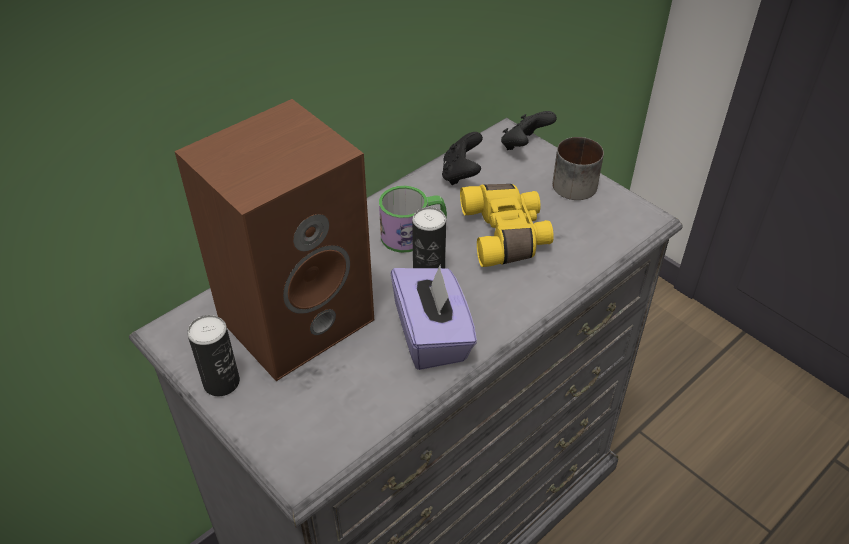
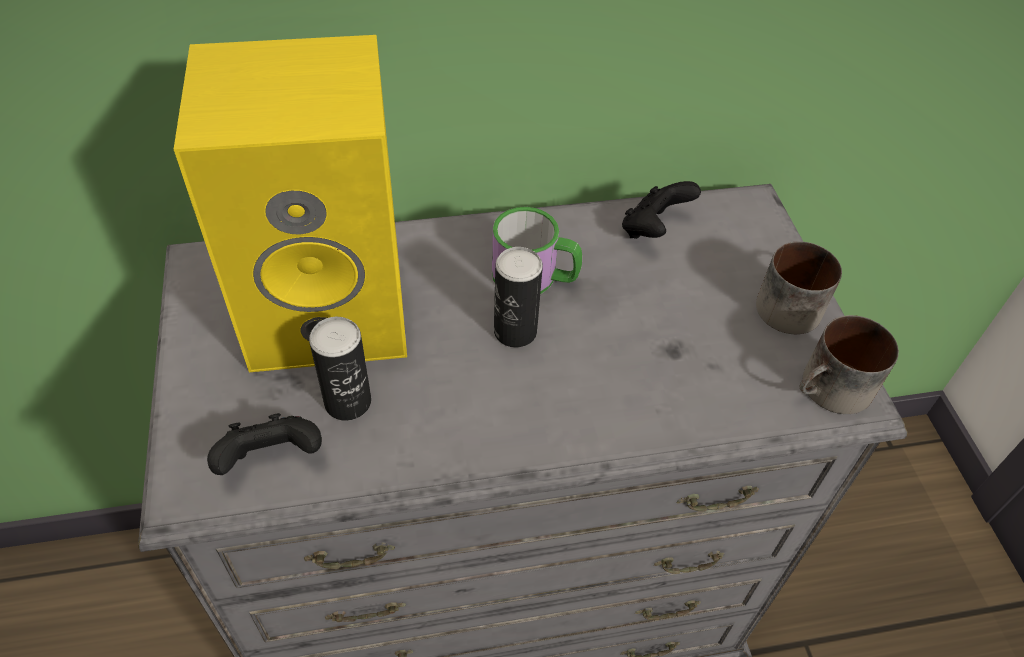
camera: 30 degrees right, 5 degrees up
(221, 382) = (197, 343): can -> can (348, 402)
(297, 315) = (332, 309): brown speaker -> yellow speaker
(432, 336) = (454, 412): purple tissue box -> none
(507, 235) = (647, 331): yellow binoculars -> none
(524, 145) = (763, 228): black game controller -> black game controller (271, 459)
(631, 220) = (831, 392): none -> mug

